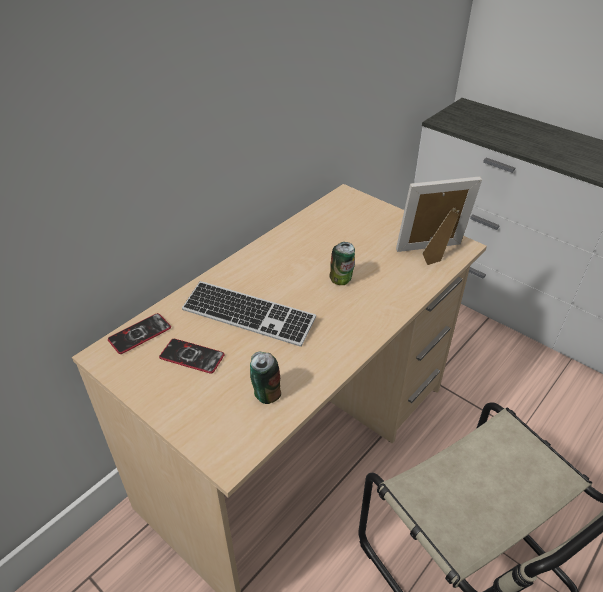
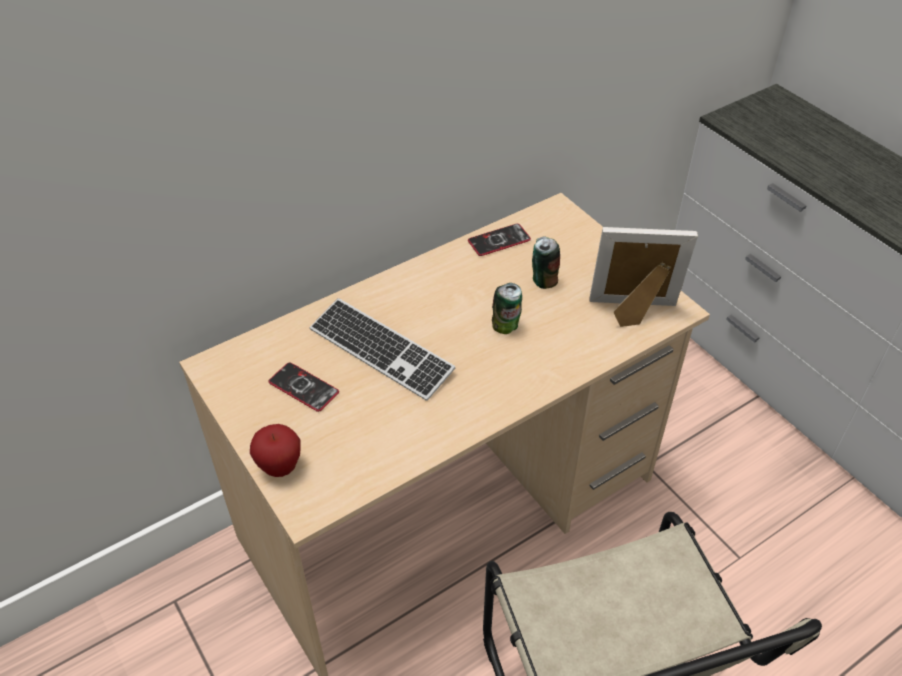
camera: 15 degrees right, 5 degrees up
(140, 334) = (256, 349): phone -> phone (499, 241)
(192, 427) = (280, 467): none -> apple
(265, 394) = (368, 447): can -> can (543, 280)

